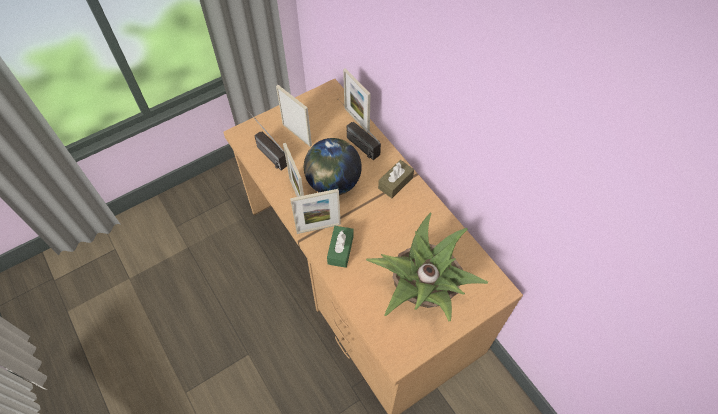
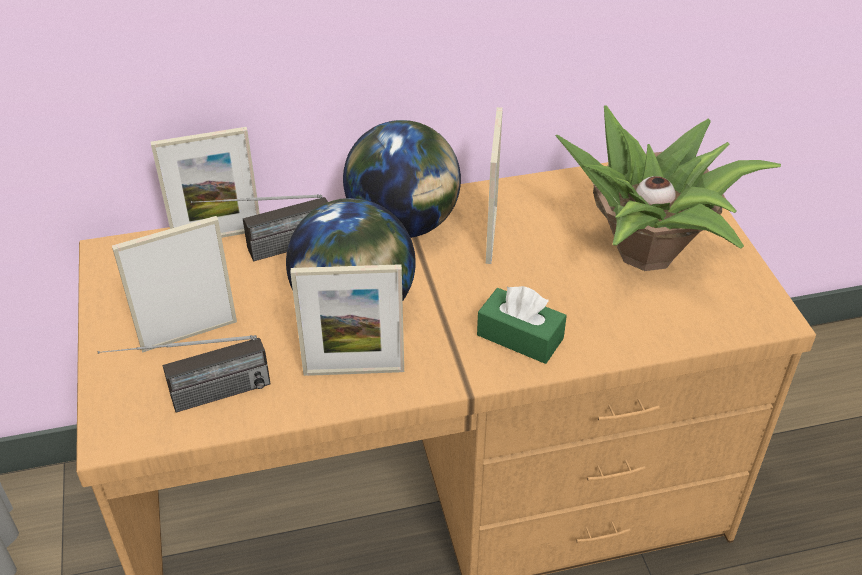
camera: 70 degrees left, 15 degrees down
(318, 228) = (453, 357): picture frame -> picture frame (491, 234)
(395, 183) = (403, 224): brown tissue box -> globe

